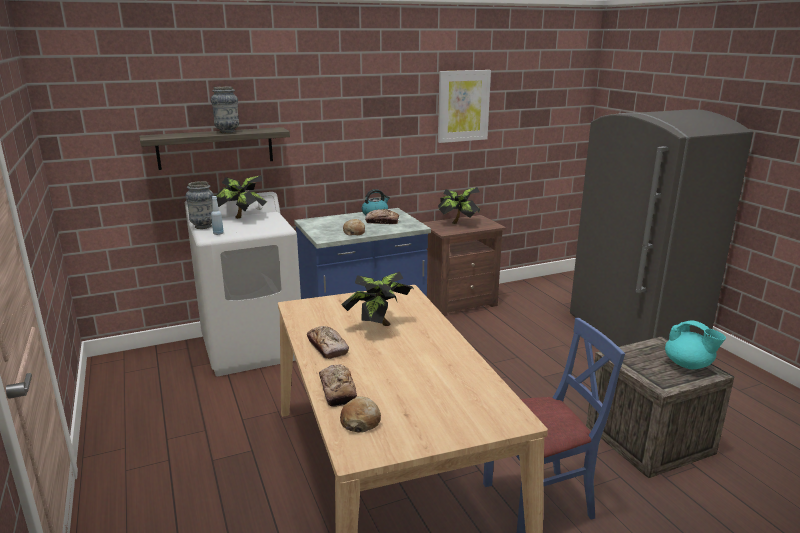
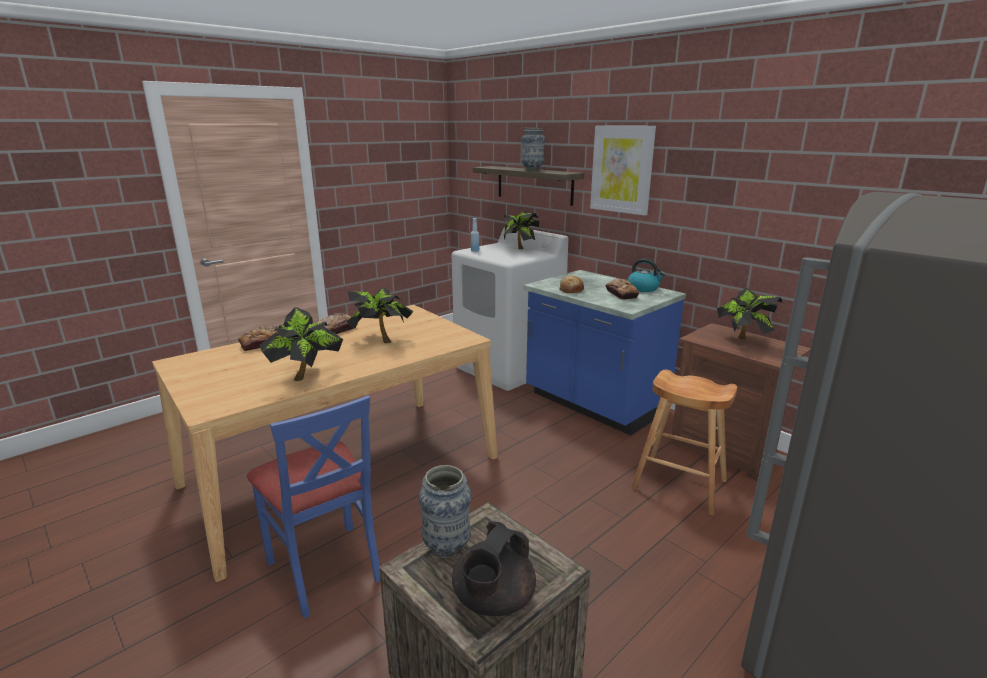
camera: 70 degrees right, 0 degrees up
(203, 226) = (487, 246): vase -> vase (447, 547)
(360, 421) = (218, 357): bread -> none
(452, 367) = (306, 375): none -> potted plant
(463, 106) = (810, 173): picture -> picture (622, 169)
(490, 329) = (679, 485): none -> brown stool
(688, 365) = (493, 600): turquoise teapot -> black teapot

